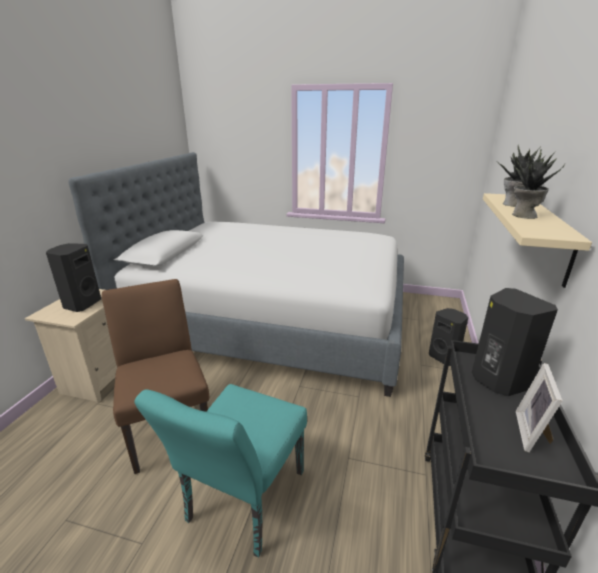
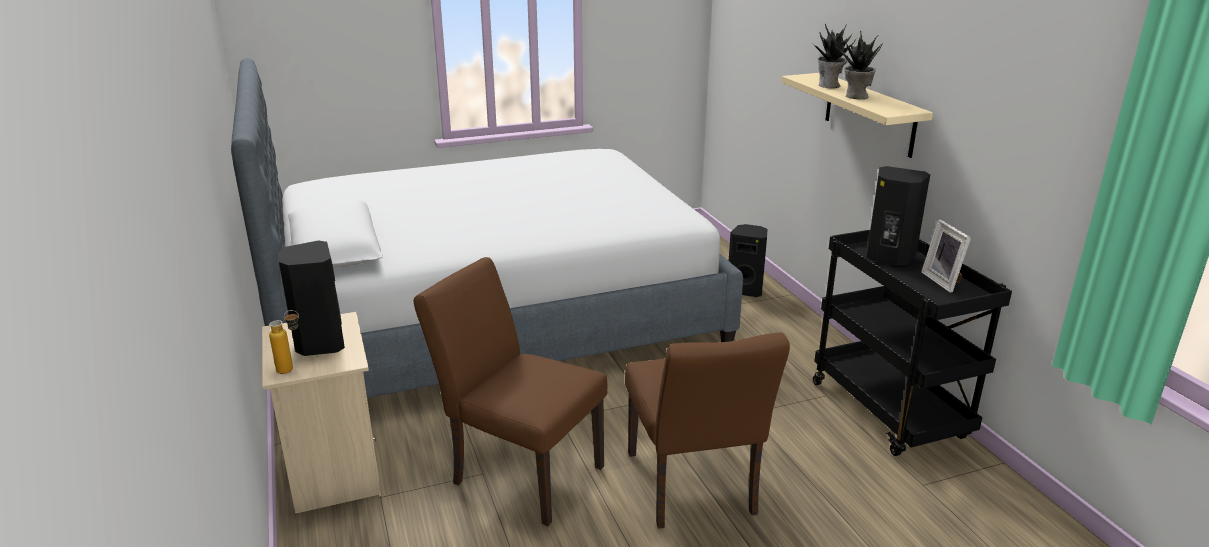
camera: 35 degrees left, 0 degrees up
(49, 313) = (292, 369): none -> bottle
(241, 503) = (693, 490): turquoise chair -> brown chair

